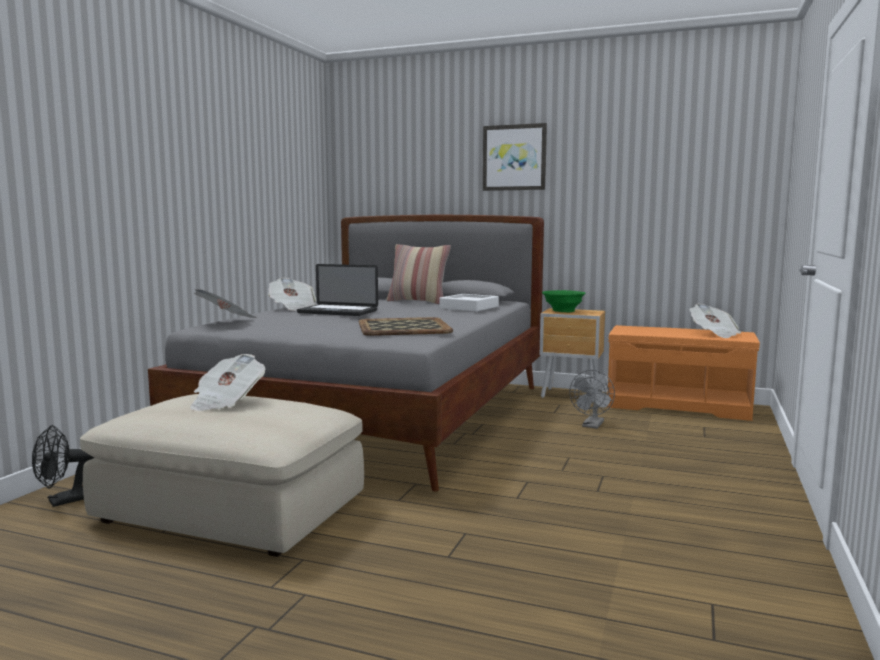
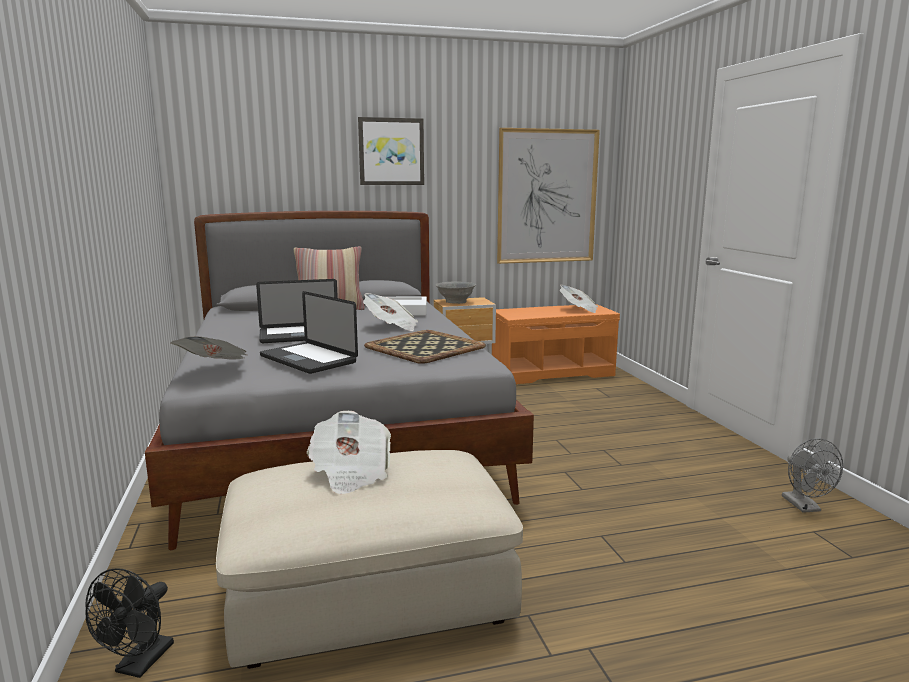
camera: 35 degrees left, 5 degrees up
(293, 308) = (223, 335): newspaper -> newspaper (391, 327)
(294, 323) = (308, 359): none -> laptop
(563, 311) = (455, 302): green bowl -> grey bowl
(592, 426) = (525, 405): grey fan -> grey fan (805, 507)
(689, 201) = (547, 196): none -> picture

